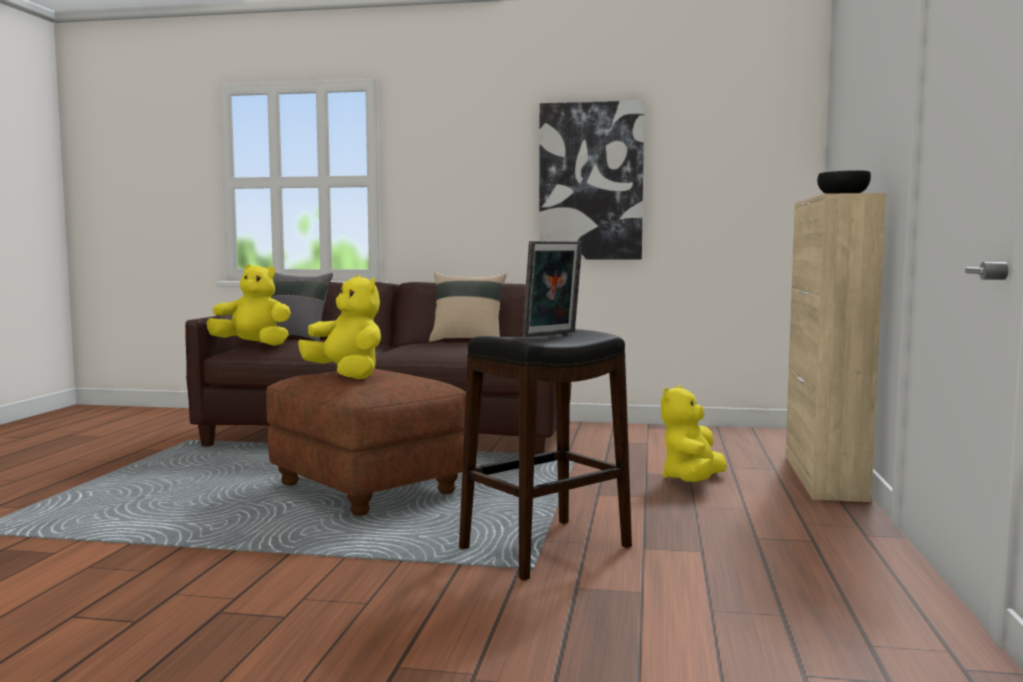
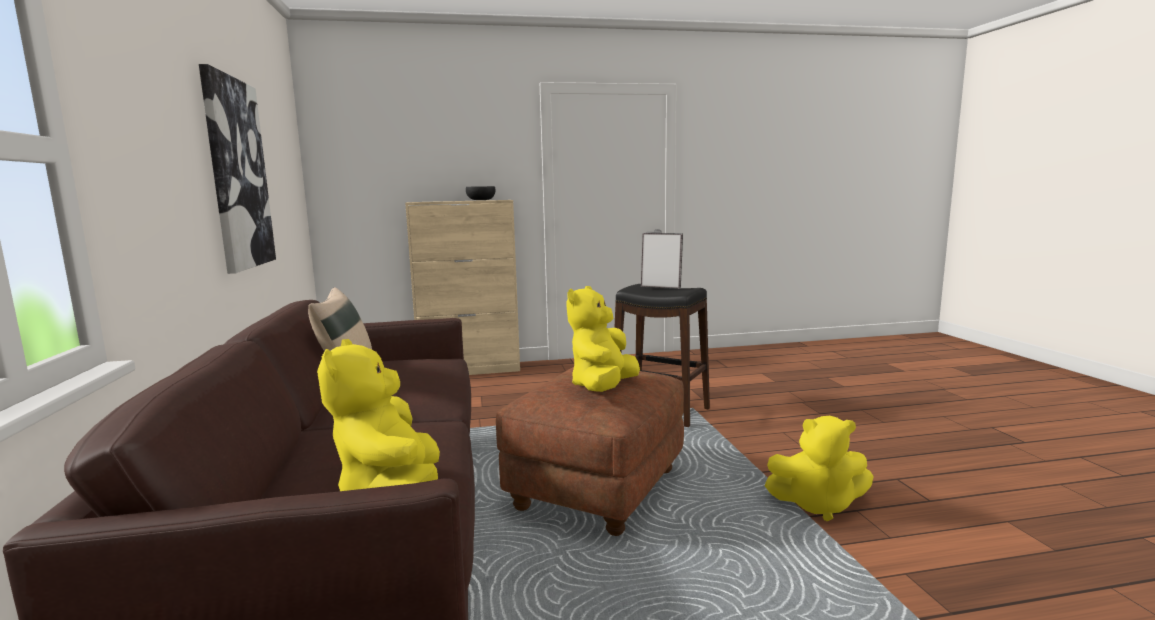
camera: 110 degrees left, 5 degrees up
(297, 338) = (279, 486): grey pillow -> none
(692, 481) = (496, 394): yellow plush toy -> yellow plush toy (817, 505)

